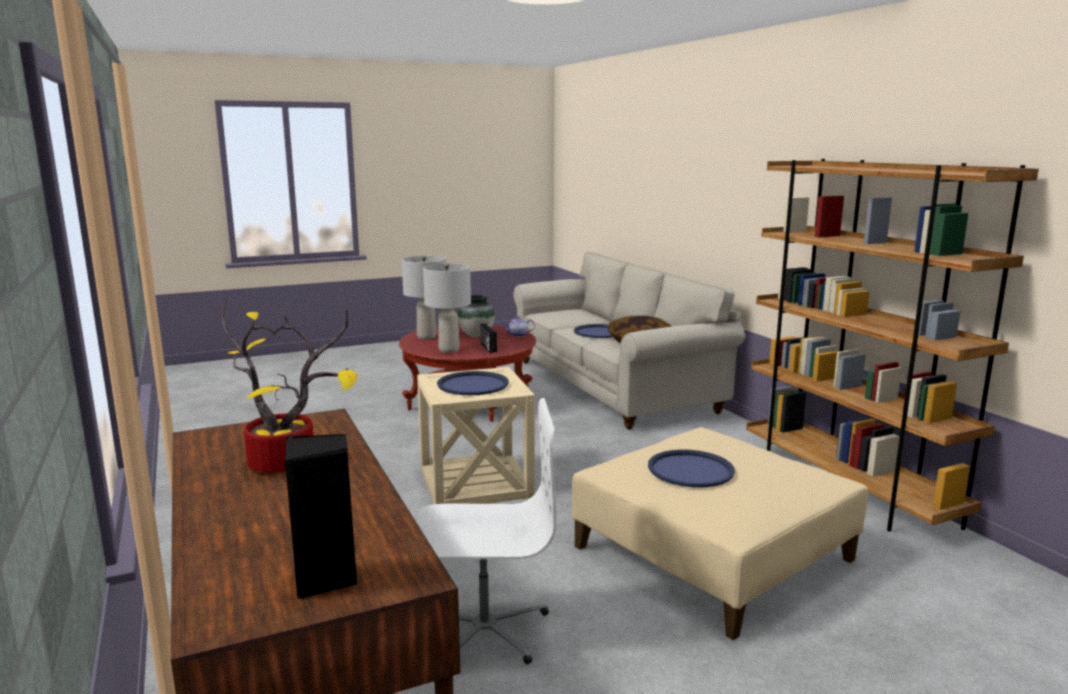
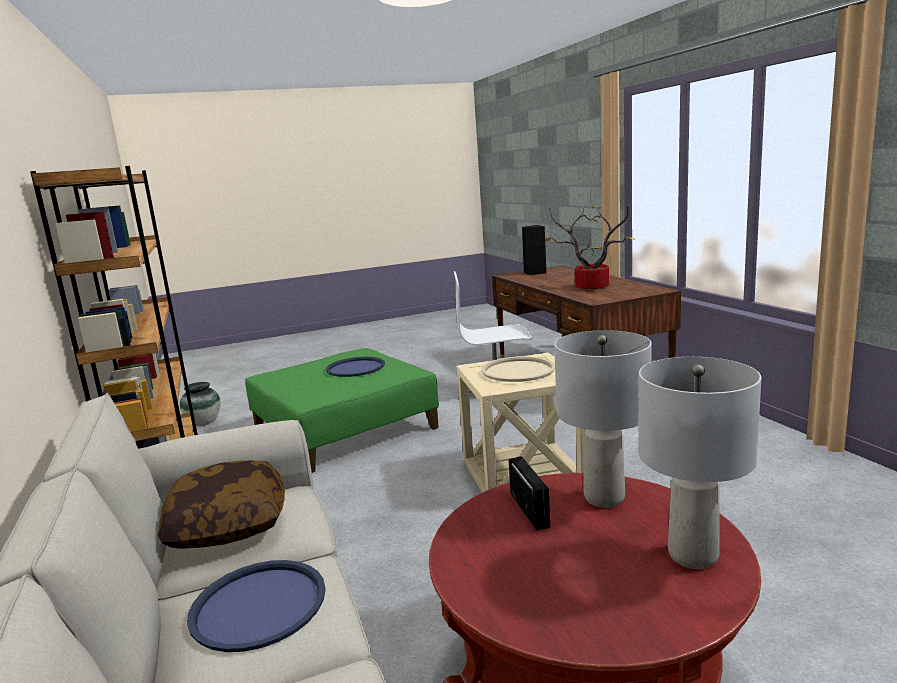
camera: 175 degrees left, 0 degrees up
(473, 384) = (518, 370): blue tray -> beige tray
(476, 335) = (572, 567): vase -> vase (204, 423)
(518, 335) = (469, 571): teapot -> none
(711, 553) = (345, 429): beige ottoman -> green ottoman

